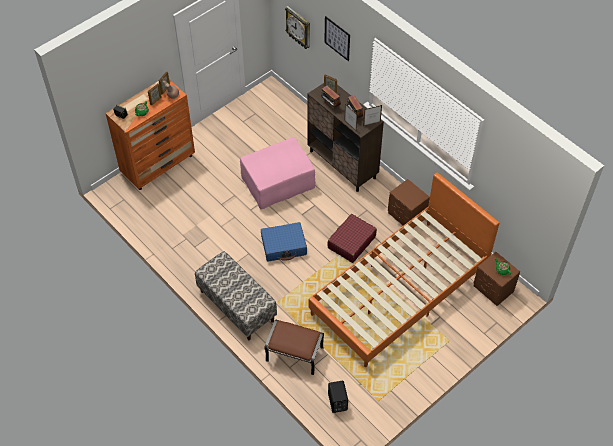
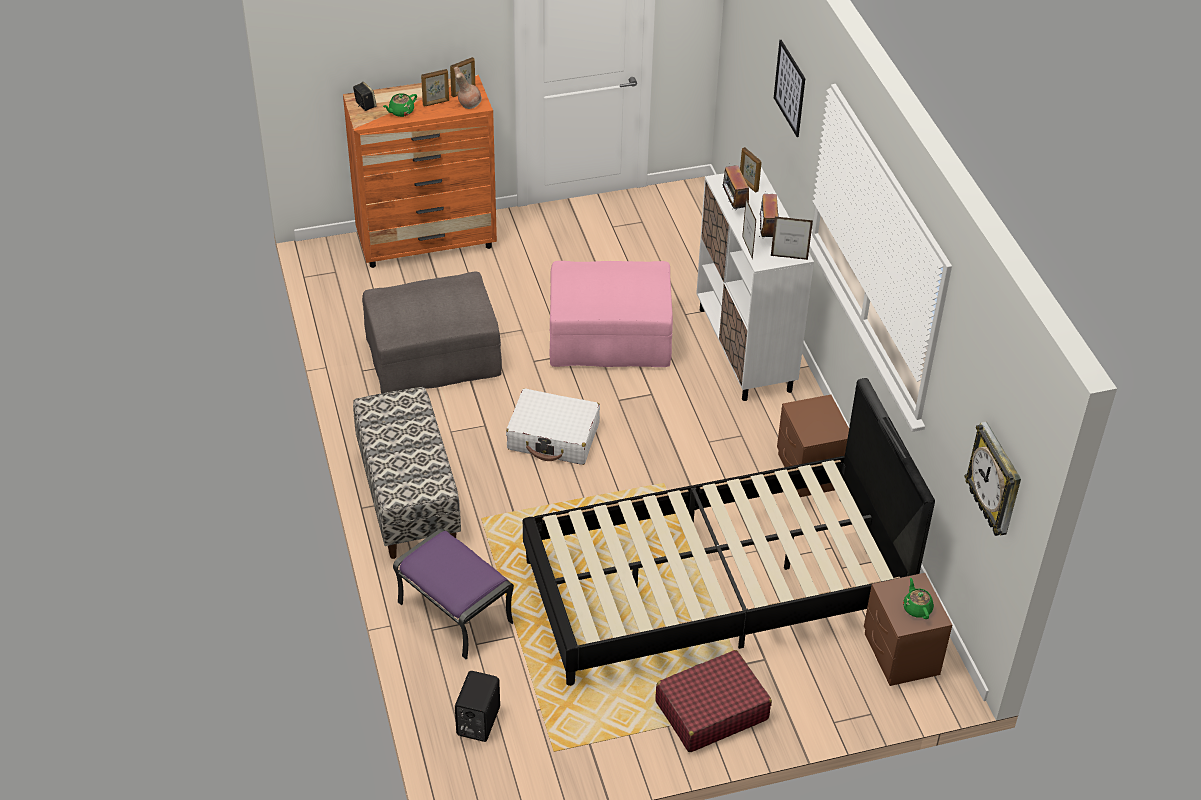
camera: 25 degrees right, 10 degrees down
(202, 227) = (433, 357): none -> grey ottoman
(284, 246) = (553, 437): blue suitcase -> white suitcase
(295, 354) = (456, 612): brown ottoman -> purple ottoman
(299, 28) = (749, 68): wall clock -> wall clock (996, 481)
(342, 164) = (745, 350): brown cabinet -> white cabinet
(351, 242) = (678, 476): red suitcase -> red suitcase (711, 710)
(399, 291) = (715, 587): orange bed -> black bed

